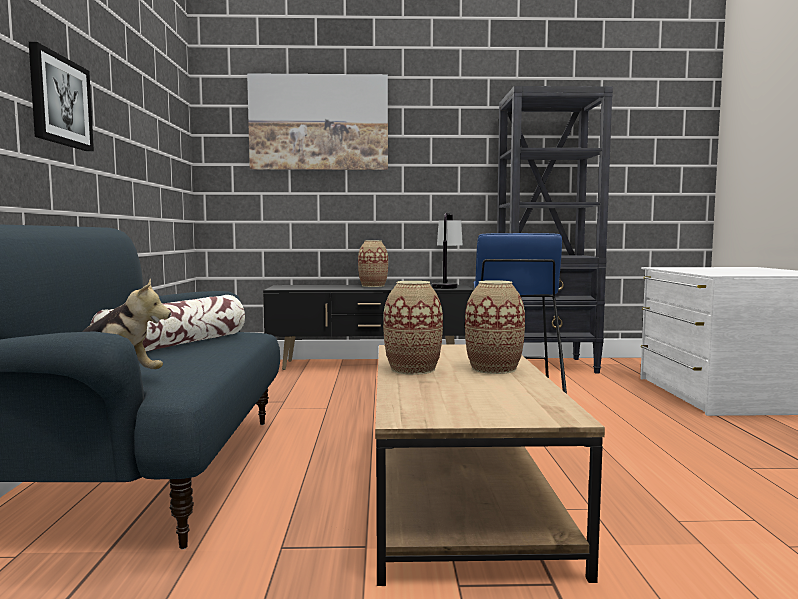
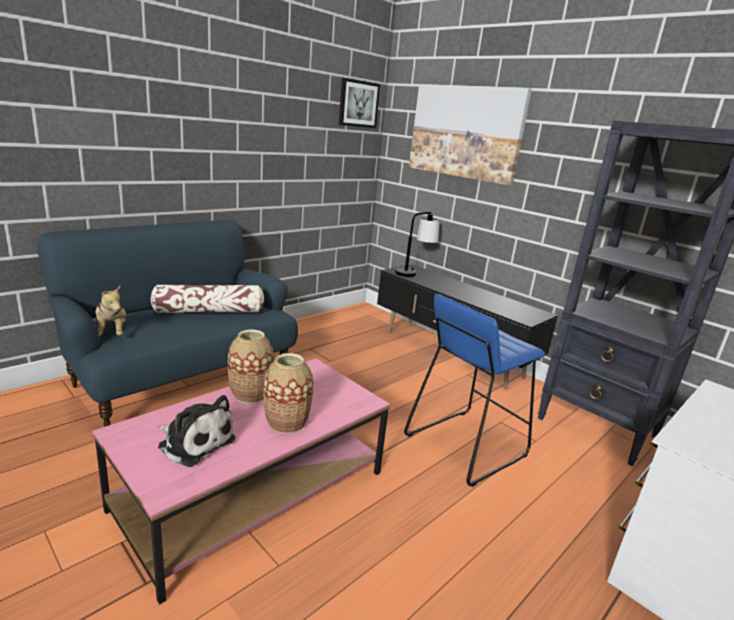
camera: 45 degrees right, 15 degrees up
(60, 101) = (194, 143): picture -> picture (358, 104)
(373, 286) = (470, 289): vase -> none
(446, 286) = (524, 312): table lamp -> table lamp (413, 273)
(458, 490) = (253, 490): brown coffee table -> pink coffee table
(480, 396) = (194, 442): none -> plush toy

